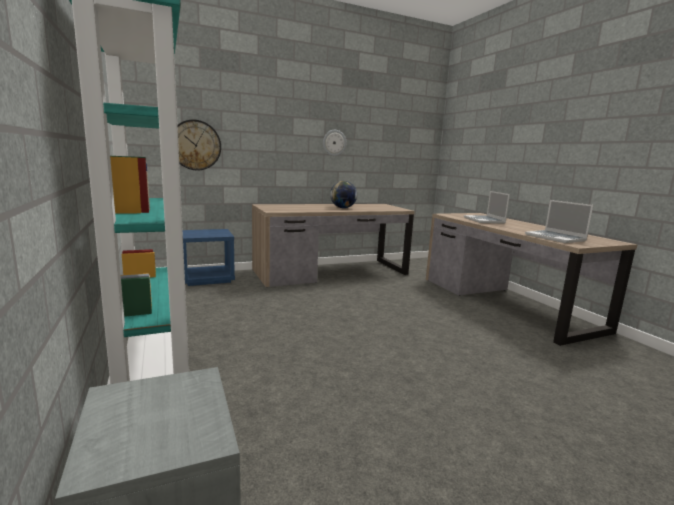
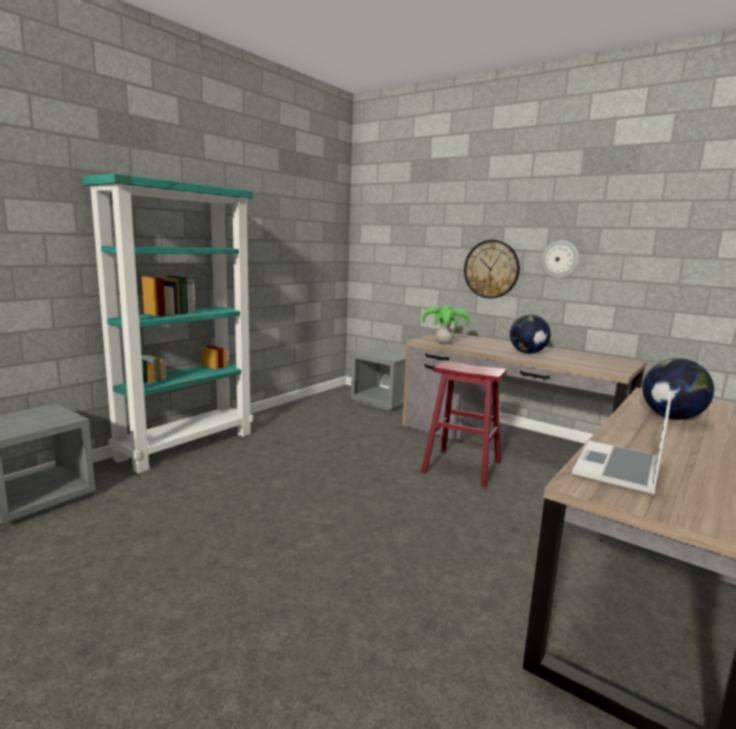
camera: 60 degrees right, 0 degrees up
(195, 145) = (399, 262): wall clock -> wall clock (491, 269)
(208, 278) = (383, 402): blue nightstand -> grey nightstand
(290, 210) = (444, 343): none -> potted plant
(353, 294) = (461, 467): none -> red stool
(484, 220) = (671, 417): laptop -> globe

